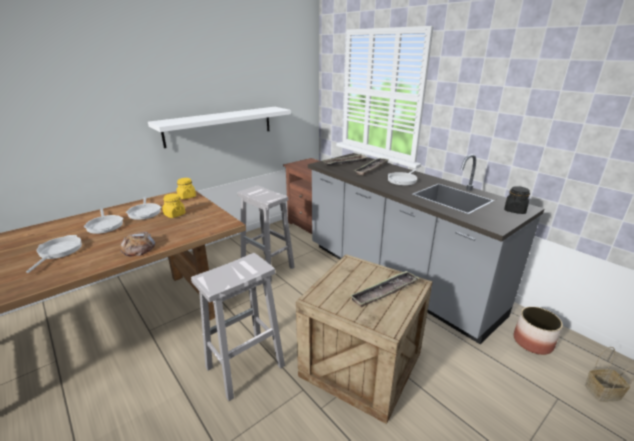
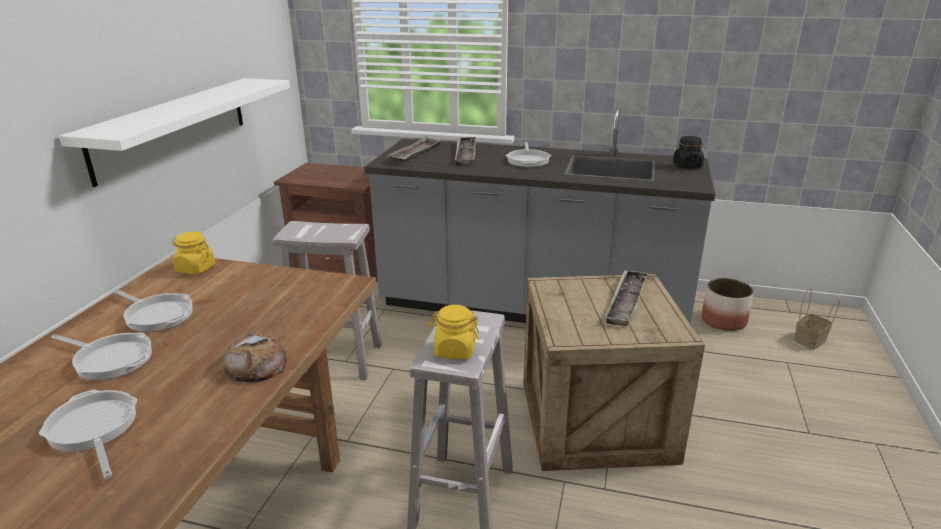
camera: 35 degrees left, 0 degrees up
(174, 214) = (226, 300): yellow jar -> yellow jar (454, 350)

